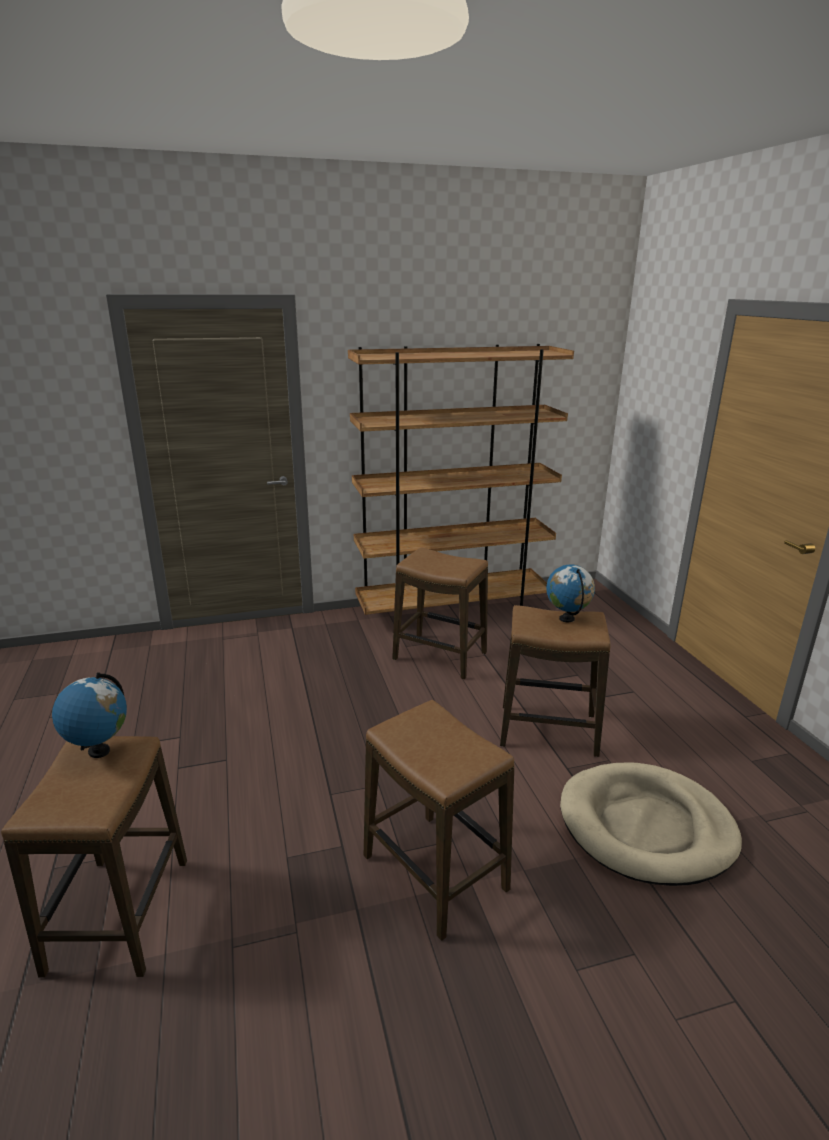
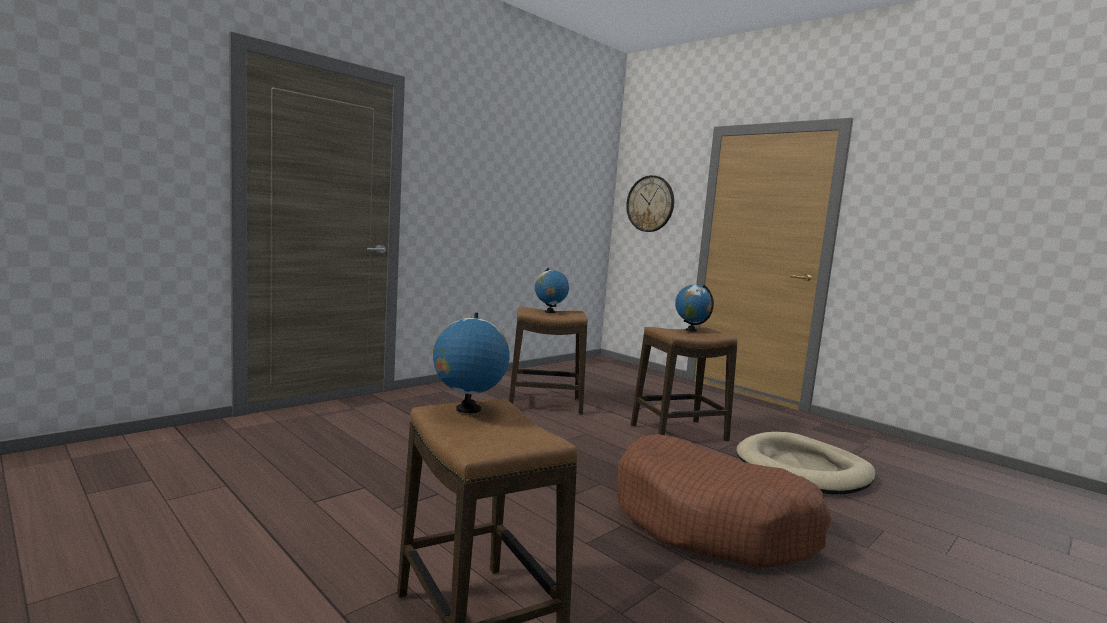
camera: 30 degrees left, 15 degrees down
(434, 873) = (712, 523): stool -> brown dog bed
(441, 561) = (549, 312): none -> globe
(453, 610) = (518, 378): brown bookcase -> none
(652, 400) = (650, 204): none -> wall clock

